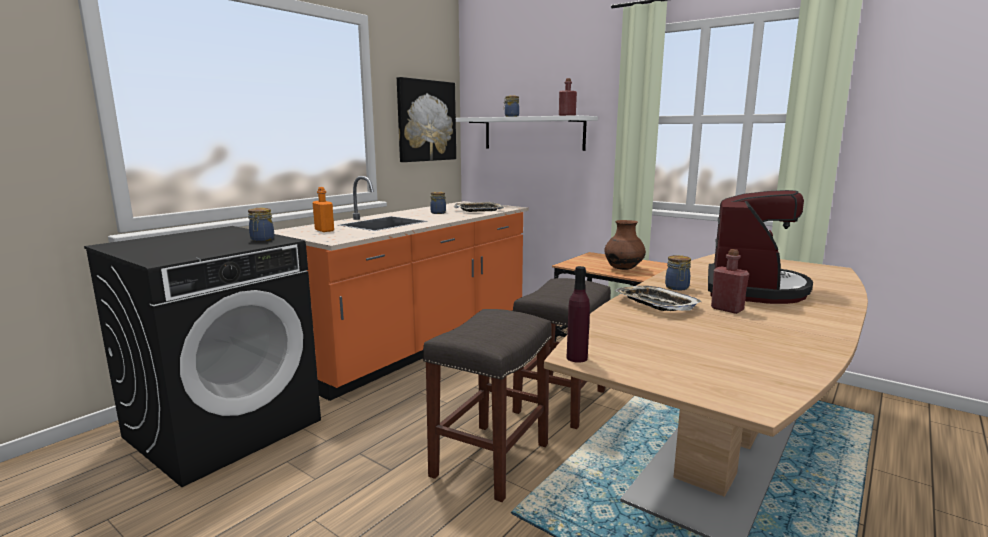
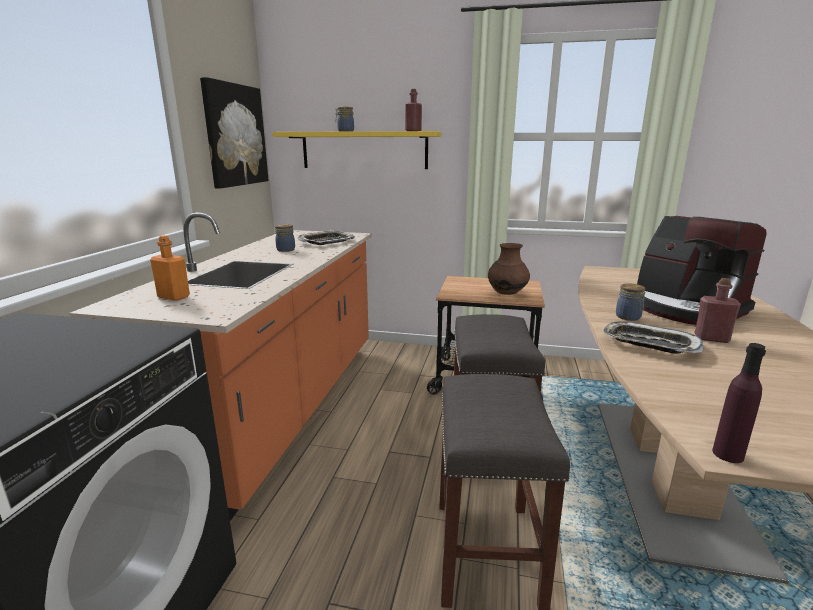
camera: 25 degrees left, 5 degrees up
(262, 239) = (123, 339): jar -> none
(533, 133) = (364, 150): white shelf -> yellow shelf
(753, 289) = (684, 308): coffee machine -> coffee machine turned 150 degrees clockwise

